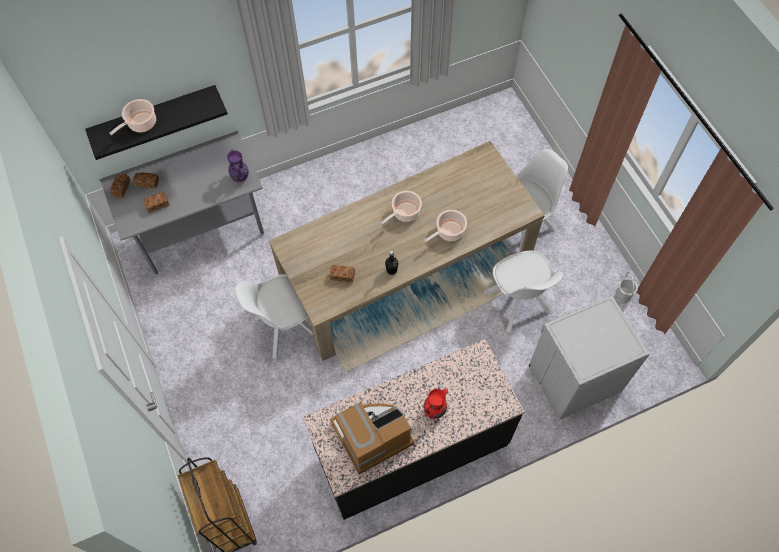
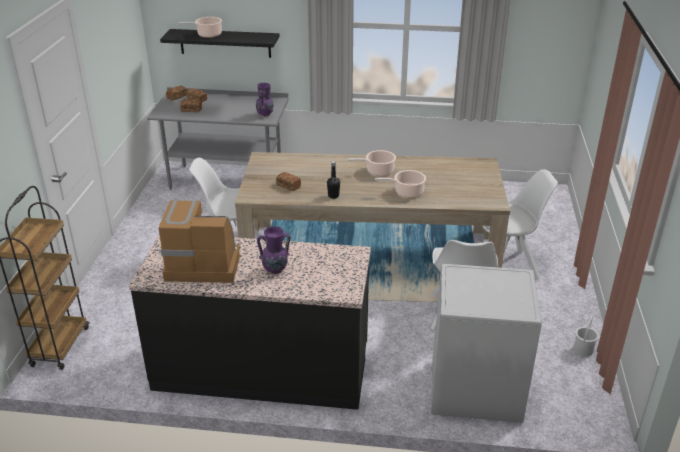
camera: 30 degrees right, 30 degrees down
(435, 410) = (275, 270): red vase -> purple vase

